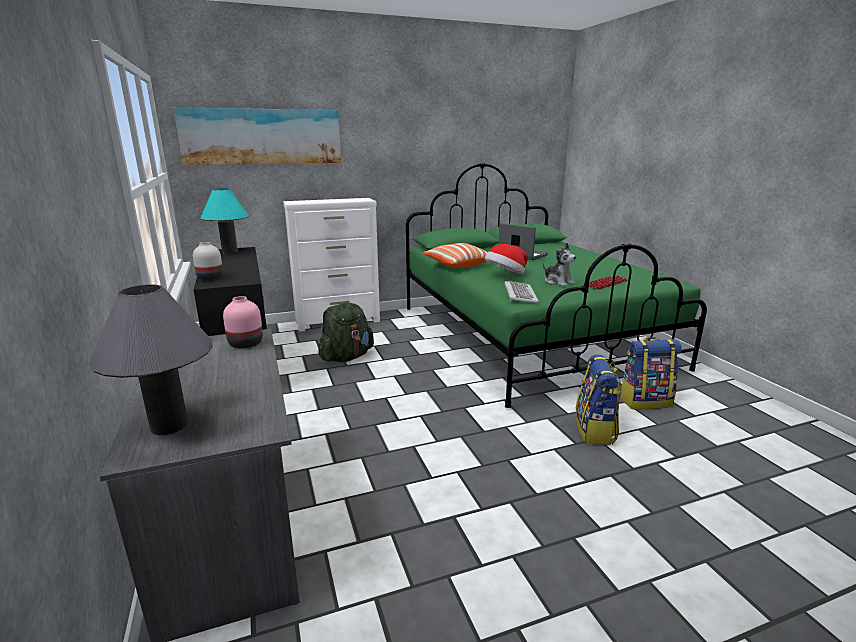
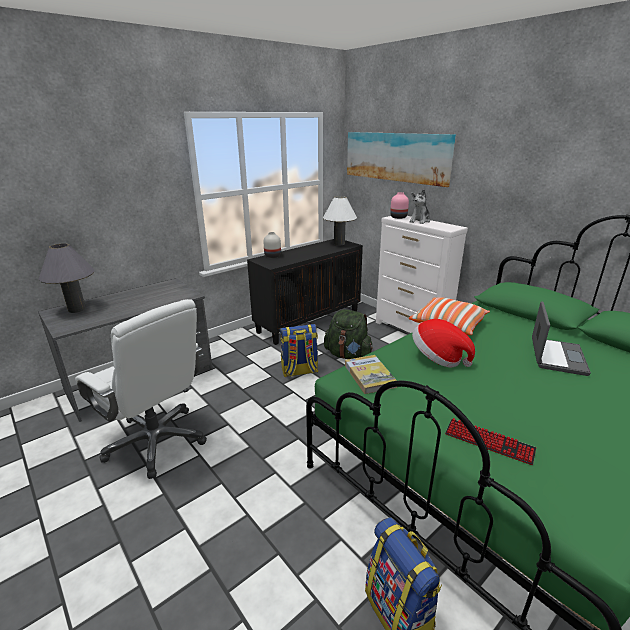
camera: 70 degrees right, 5 degrees up
(230, 252) = (339, 243): turquoise table lamp -> white table lamp
(247, 343) = (177, 296): pink vase -> pink vase (399, 217)
(412, 506) = (157, 441): none -> white office chair
(519, 294) = (369, 376): keyboard -> book
(558, 282) = (450, 398): plush toy -> plush toy (419, 221)
(595, 431) = (294, 549): backpack -> backpack (299, 371)

